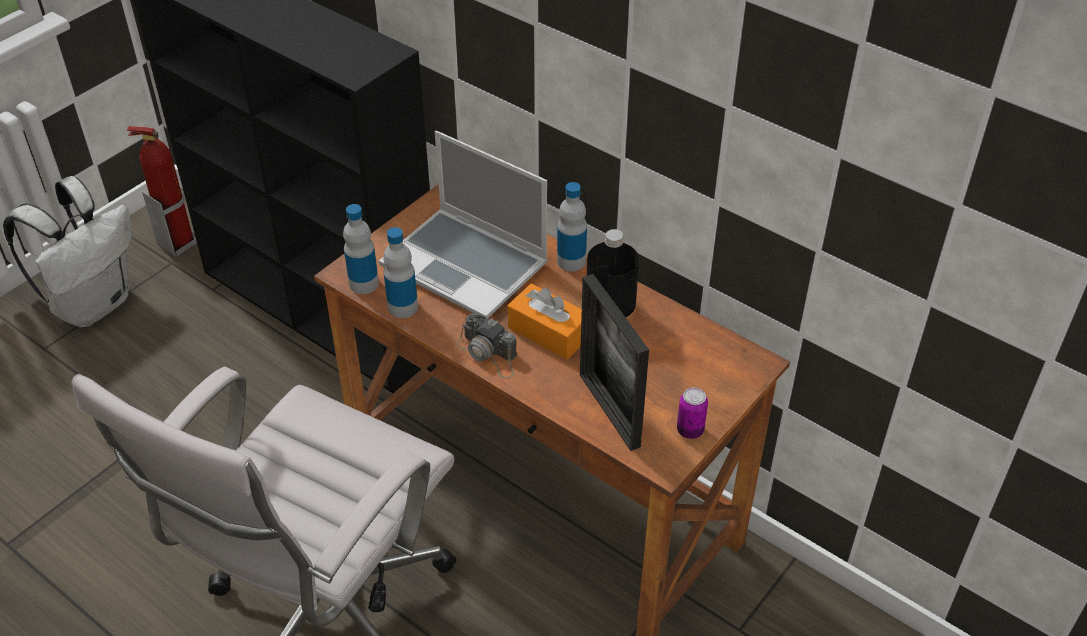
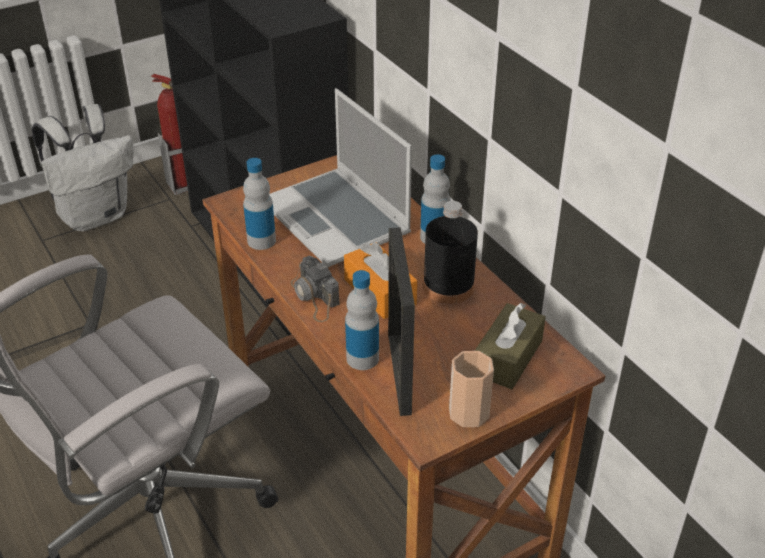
camera: 20 degrees right, 5 degrees down
(364, 283) = (239, 214): bottle -> bottle (362, 358)
(690, 430) = (469, 413): can -> cup
(698, 367) = (508, 357): none -> brown tissue box

